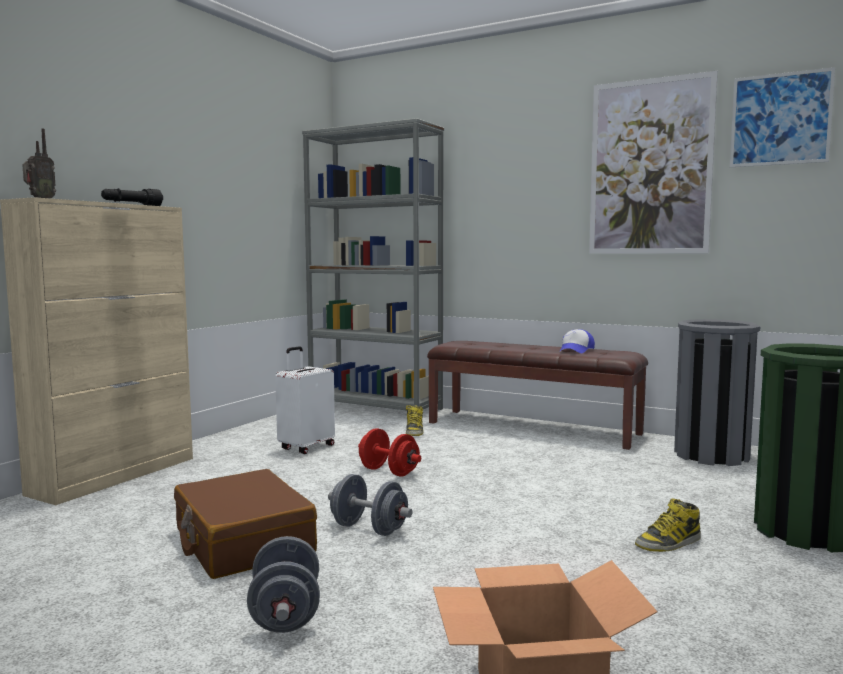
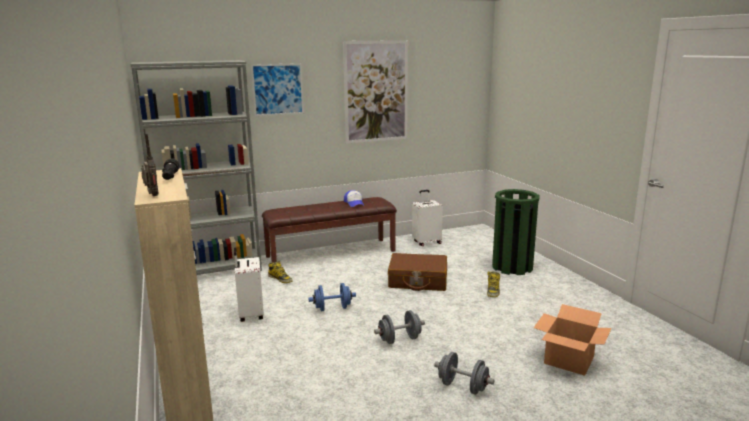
camera: 50 degrees left, 10 degrees up
(242, 542) = (370, 375): brown suitcase -> brown suitcase (417, 281)
(389, 472) = (332, 308): red dumbbell -> blue dumbbell
(711, 455) = (426, 242): grey trash can -> white suitcase
(780, 119) = (435, 69): picture -> picture (277, 89)

